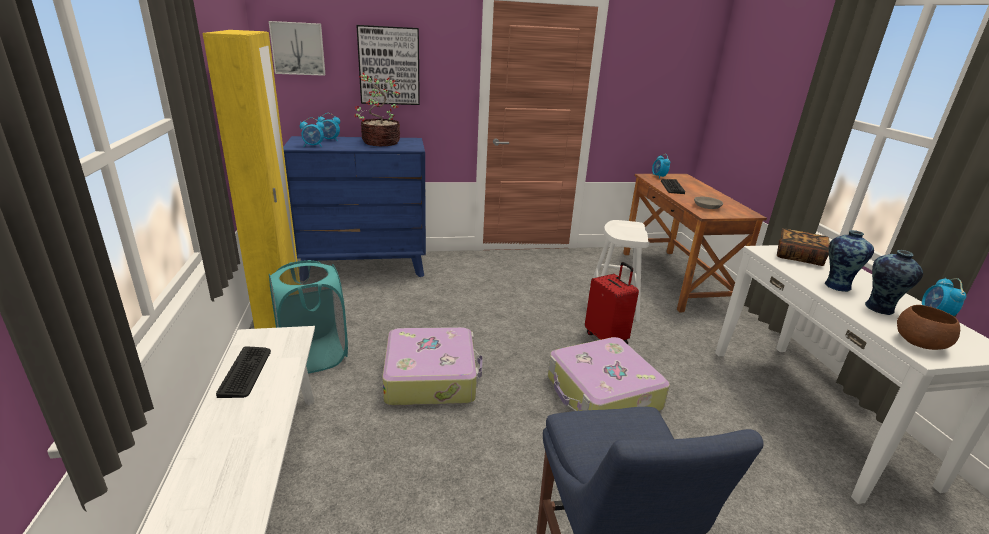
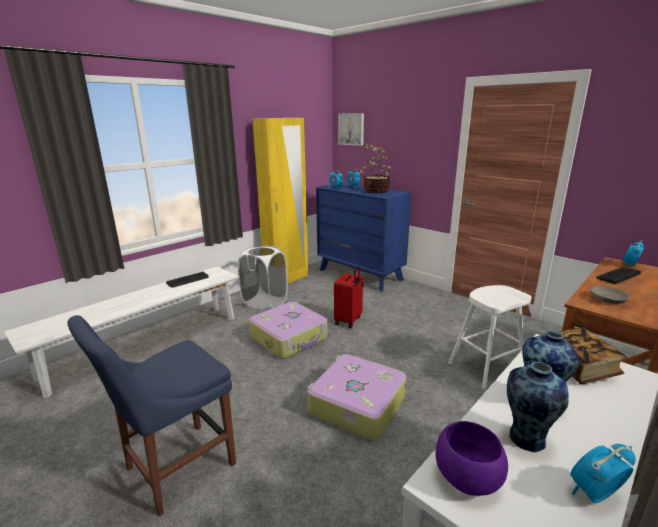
camera: 55 degrees right, 5 degrees down
(313, 356) = (265, 303): turquoise laundry basket -> white laundry basket
(389, 66) = (398, 139): picture -> none
(606, 338) = (430, 382): red suitcase -> red suitcase (349, 321)
(920, 344) = (468, 479): brown bowl -> purple bowl

